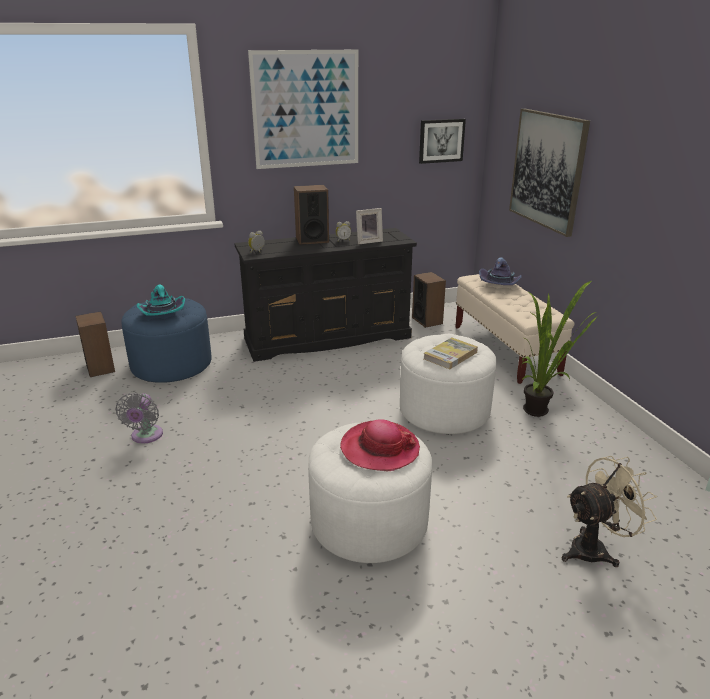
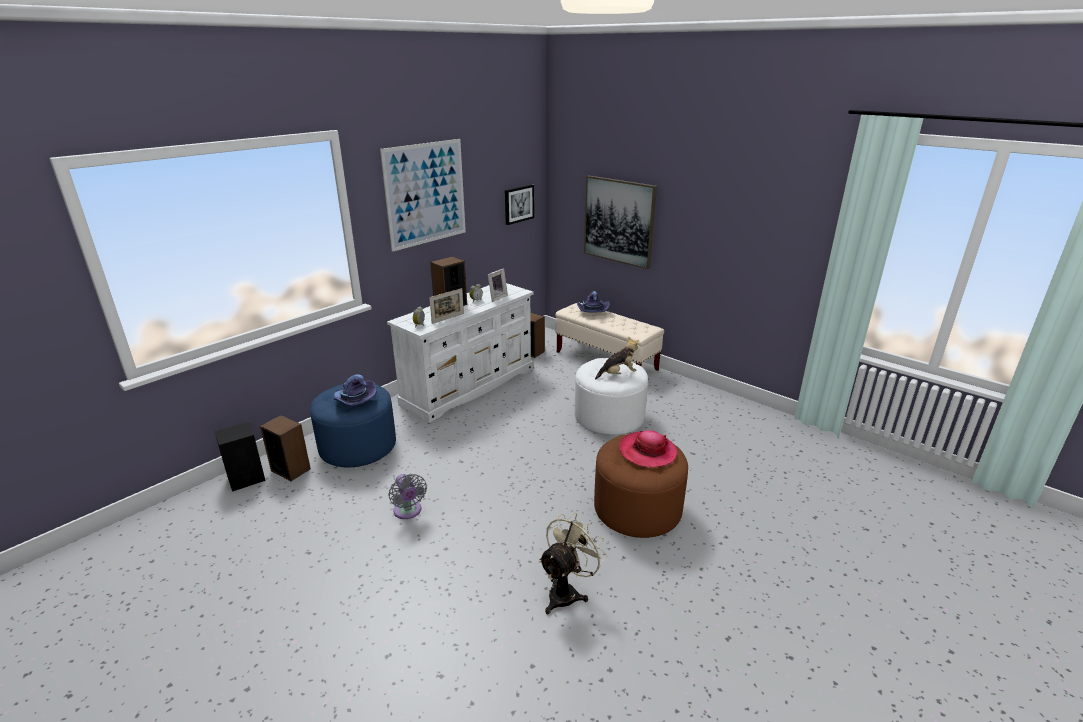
camera: 30 degrees left, 0 degrees up
(64, 364) = (247, 478): none -> black speaker
(162, 313) = (354, 401): turquoise hat -> purple hat
(292, 251) = (448, 318): none -> picture frame
(328, 338) = (469, 385): black dresser -> white dresser
(369, 522) = (637, 509): white ottoman -> brown ottoman
(450, 355) = (618, 374): book -> plush toy
(541, 411) = (668, 398): potted plant -> none
(595, 549) = (770, 474): beige fan -> beige fan (567, 592)

